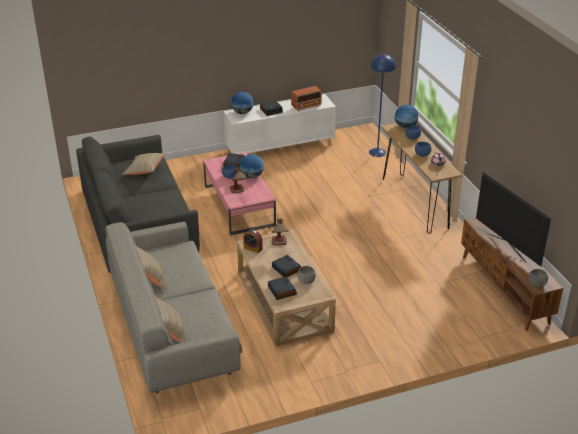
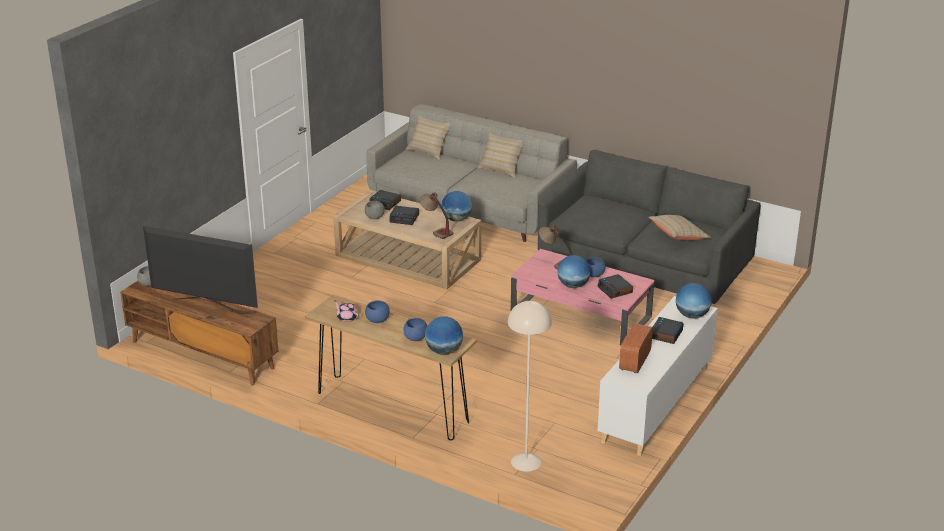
camera: 140 degrees right, 5 degrees down
(253, 248) = (456, 219): alarm clock -> globe
(377, 152) = (525, 462): blue floor lamp -> beige floor lamp

